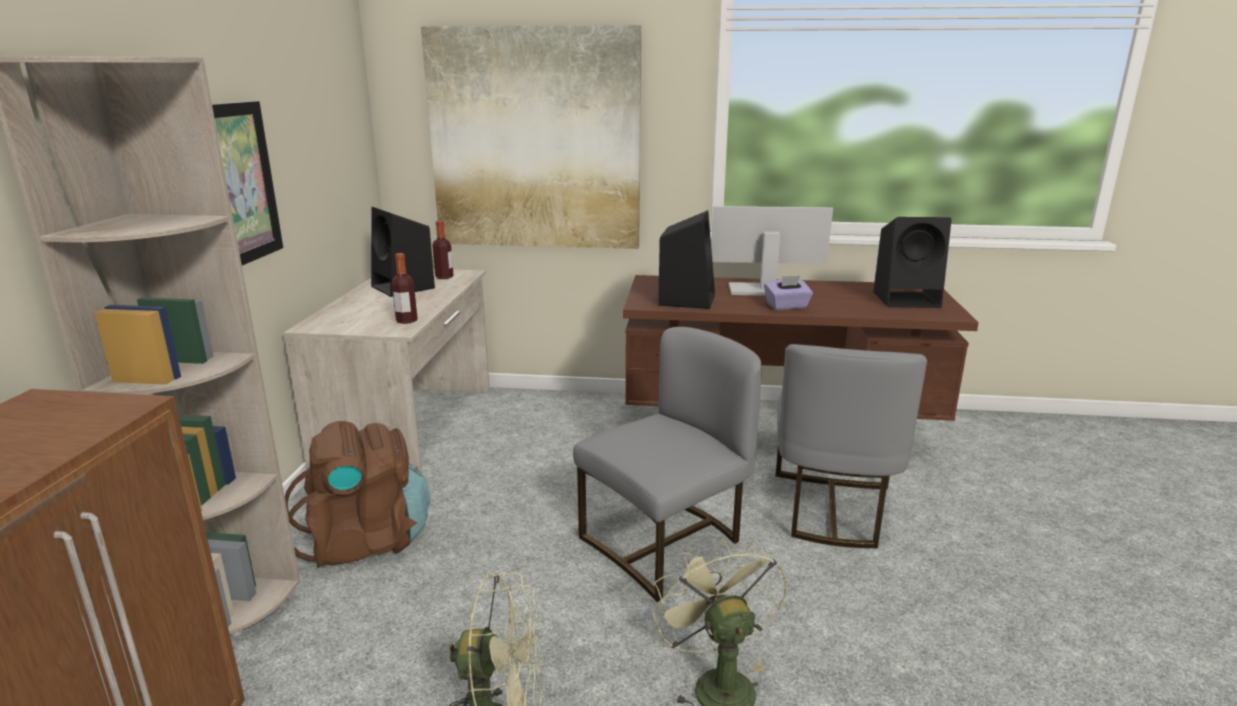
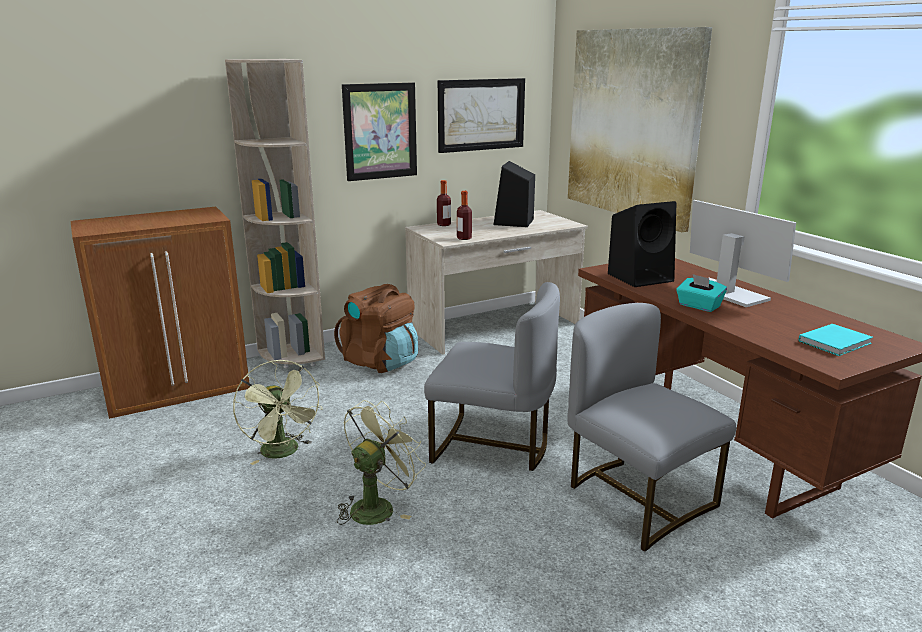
camera: 55 degrees right, 0 degrees up
(324, 146) = (481, 114): none -> picture
(444, 277) = (551, 223): bottle -> bottle (444, 224)
(787, 306) = (699, 306): purple tissue box -> turquoise tissue box
(831, 509) = (637, 499): grey chair -> grey chair turned 75 degrees clockwise
(908, 300) = (836, 342): black speaker -> turquoise book

